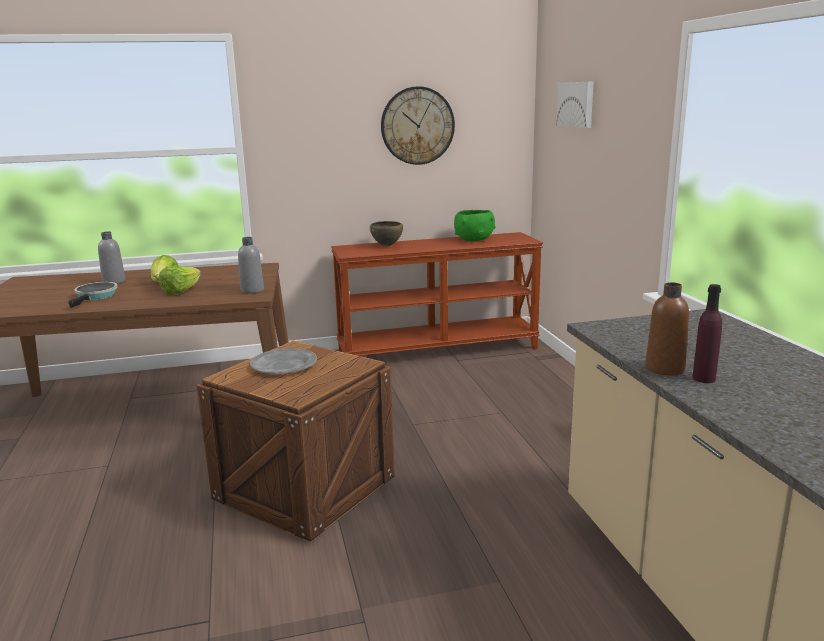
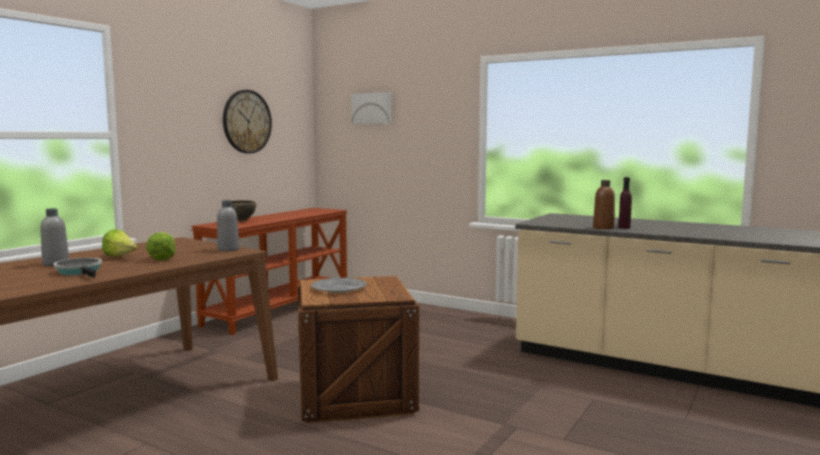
camera: 45 degrees left, 10 degrees down
(473, 240) = (297, 213): green bowl -> none

